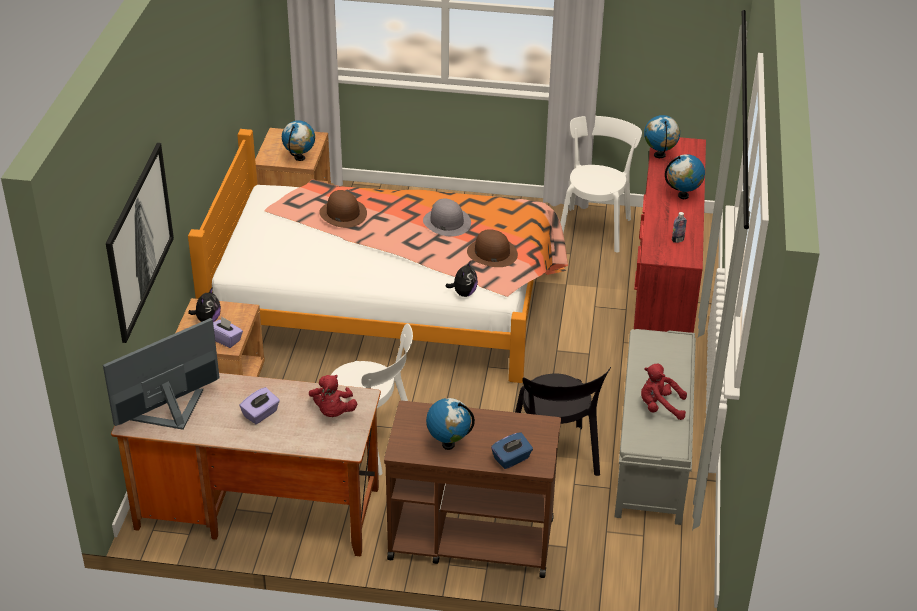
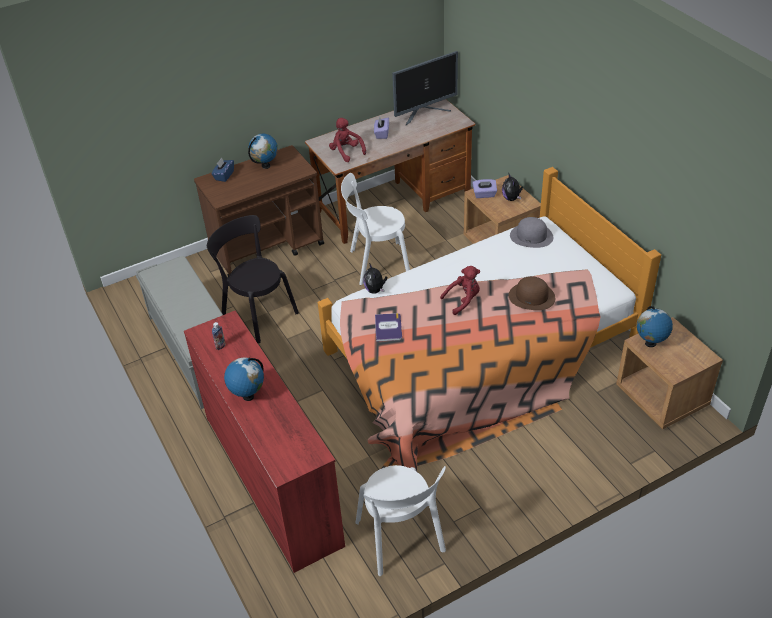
camera: 145 degrees right, 5 degrees up
(137, 240) = (504, 70): picture -> none
(171, 415) = (424, 113): monitor -> monitor turned 45 degrees clockwise
(446, 222) = (451, 334): grey hat -> grey hat (531, 236)
(491, 253) = (388, 327): brown hat -> book
(659, 155) = (304, 434): globe -> none
(660, 407) = (177, 293): red plush toy -> red plush toy (463, 300)

